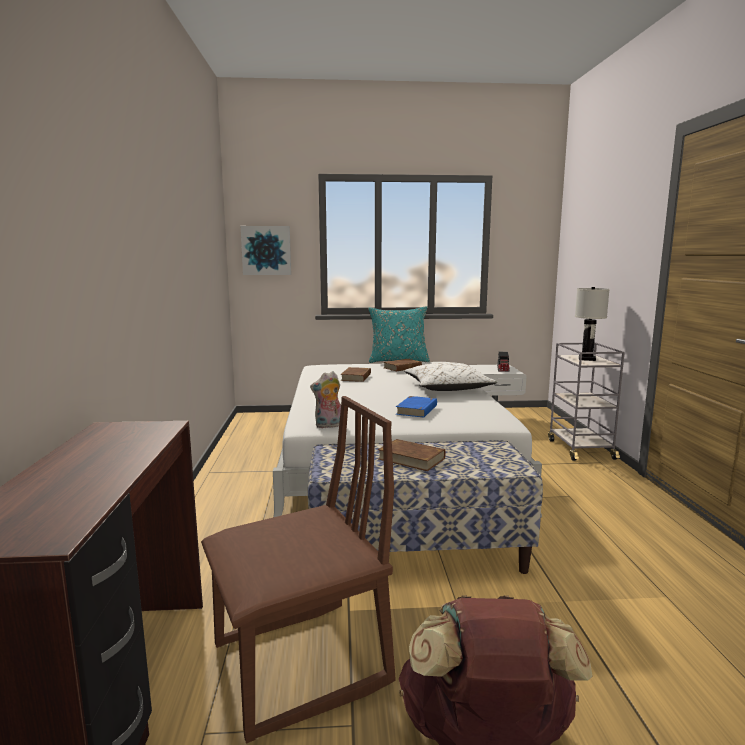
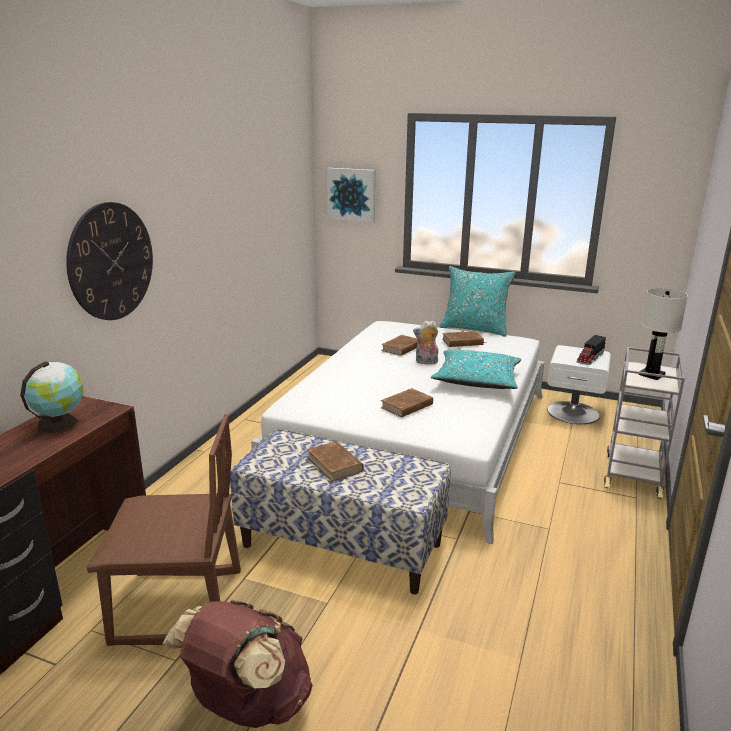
camera: 25 degrees right, 10 degrees up
(108, 446) = (59, 423): none -> globe
(114, 260) = (111, 261): none -> wall clock
(328, 426) = (307, 409): plush toy -> plush toy (426, 362)
(417, 410) = (407, 406): blue book -> brown book
(447, 388) = (476, 381): white pillow -> turquoise pillow

